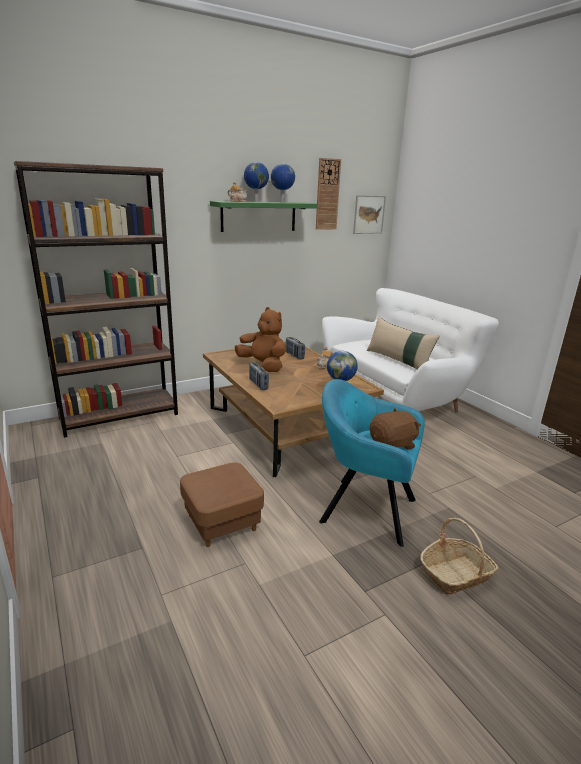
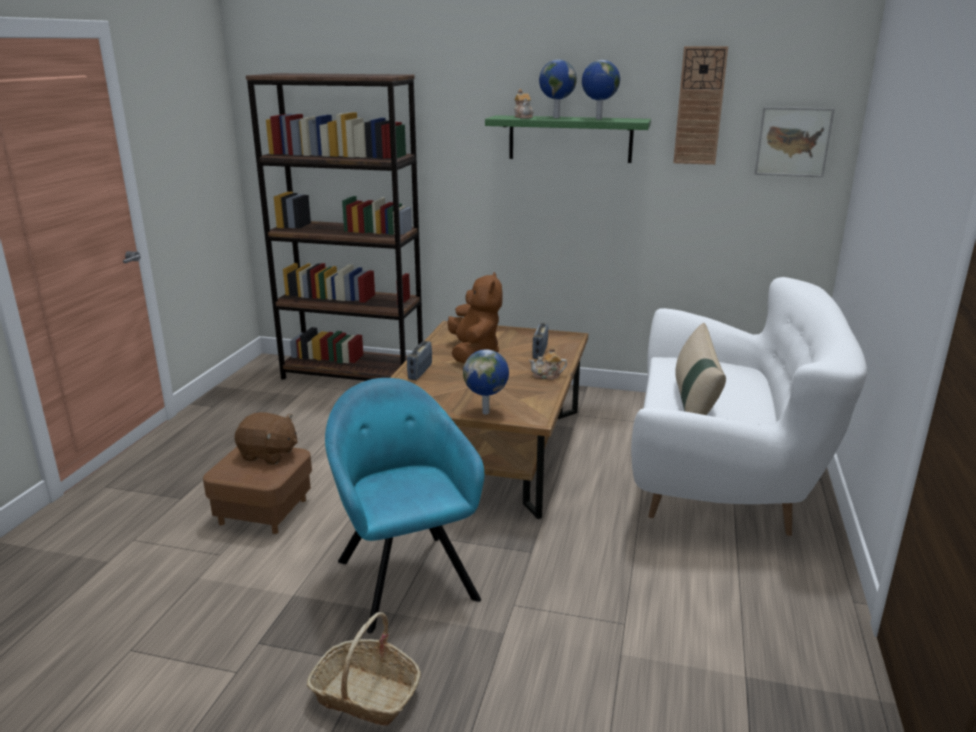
camera: 45 degrees right, 0 degrees up
(393, 445) = (418, 492): brown plush toy -> brown plush toy (268, 454)

